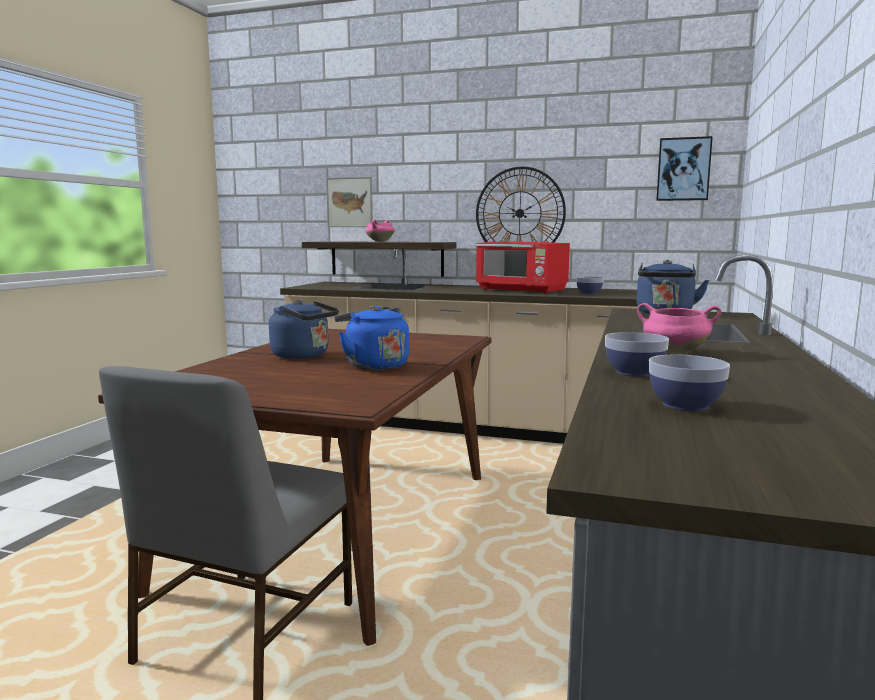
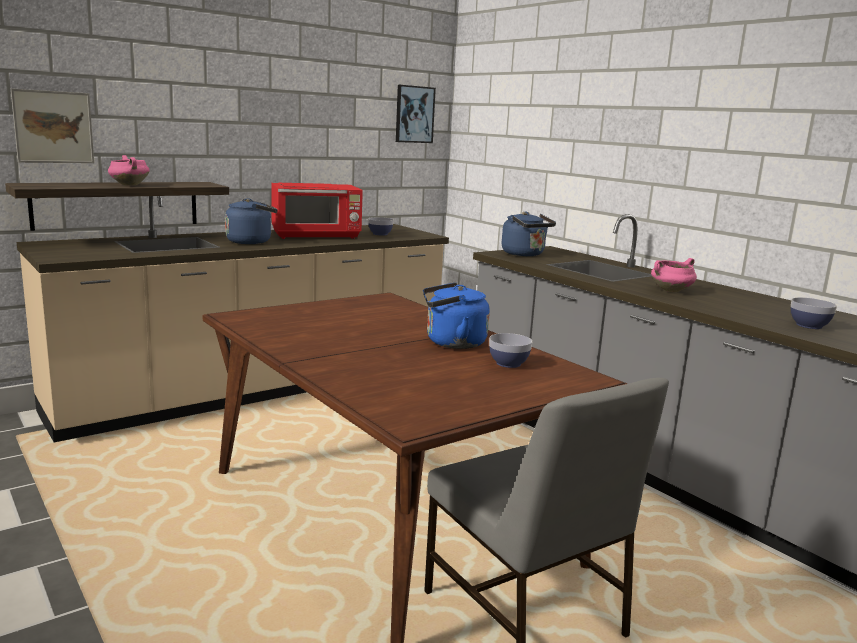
camera: 55 degrees left, 5 degrees up
(304, 356) = (362, 349): blue kettle -> blue kettle (251, 242)
(520, 213) = (279, 149): wall clock -> none
(634, 372) = (723, 311): bowl -> bowl (508, 363)

